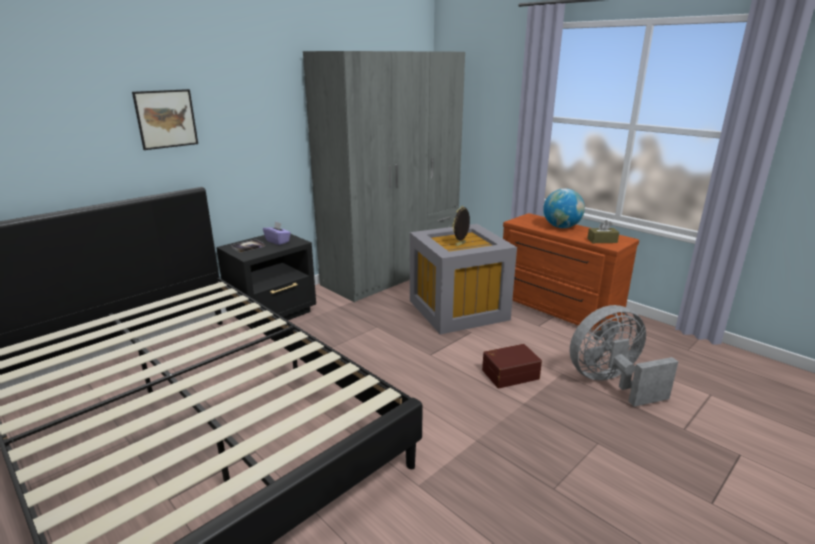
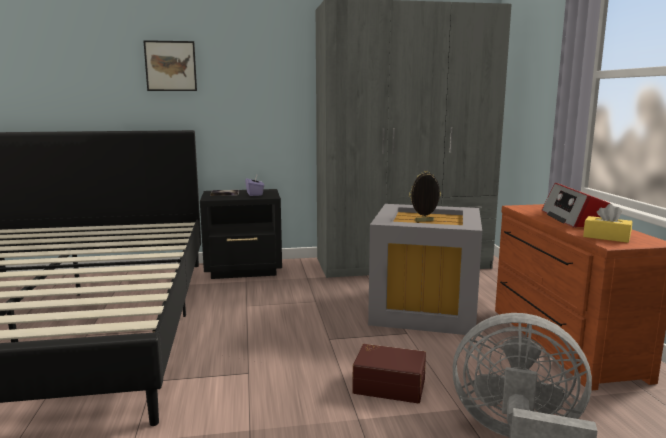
camera: 35 degrees right, 10 degrees down
(561, 227) = (573, 219): globe -> radio
(602, 241) = (606, 237): brown tissue box -> yellow tissue box

